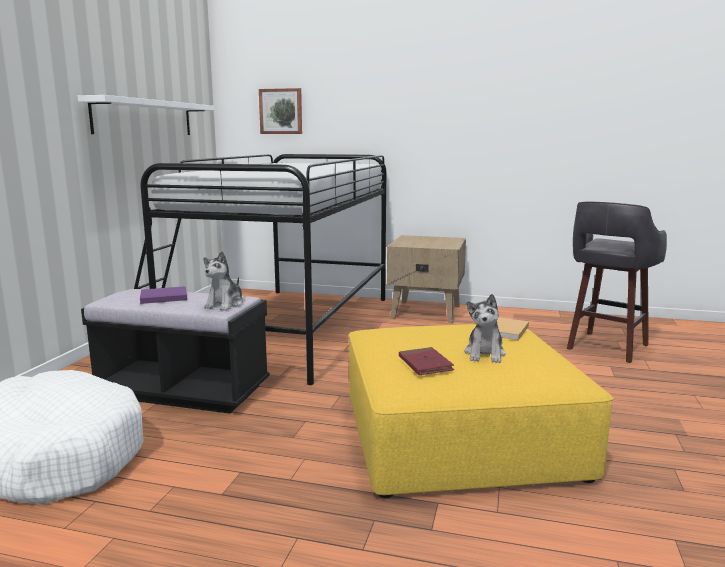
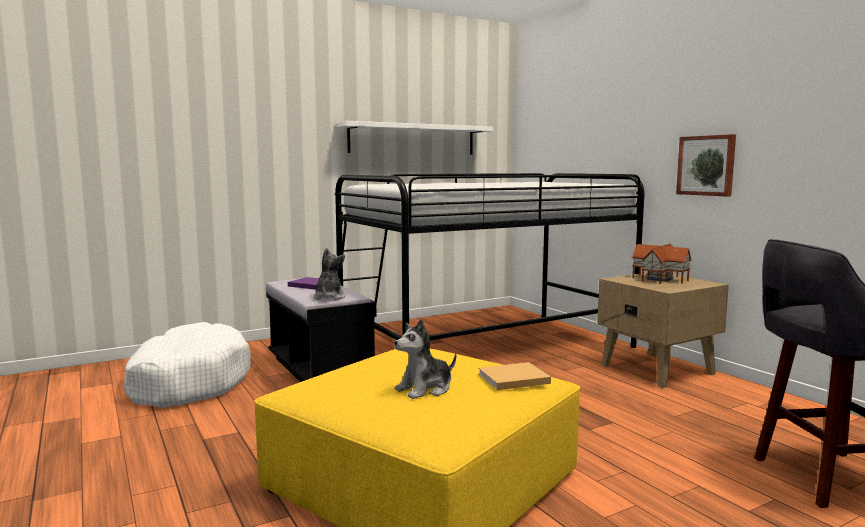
camera: 45 degrees right, 5 degrees down
(225, 304) = (329, 297): plush toy -> plush toy turned 120 degrees clockwise
(281, 111) = (560, 129): picture -> picture (706, 165)
(421, 240) = (659, 279): none -> toy house
(425, 364) = (355, 379): red book -> none

